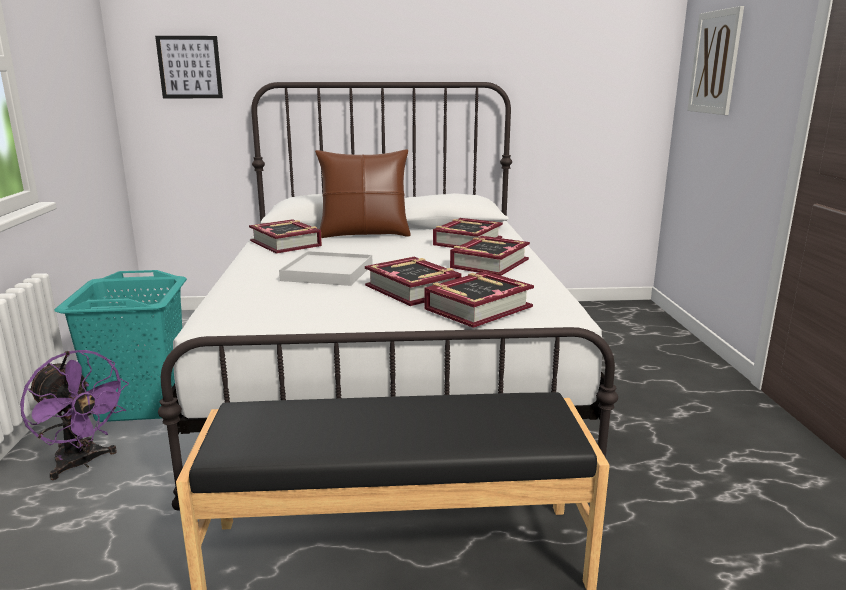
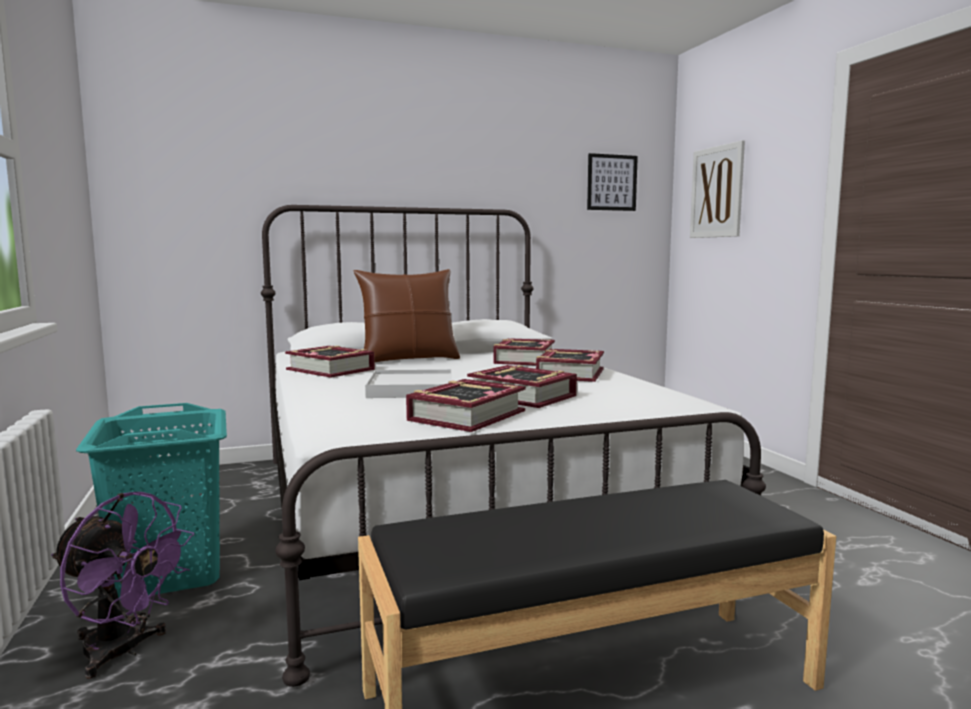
camera: 15 degrees left, 10 degrees down
(190, 67) = (189, 187): picture -> picture (611, 182)
(477, 308) = (611, 404): book -> book (466, 416)

